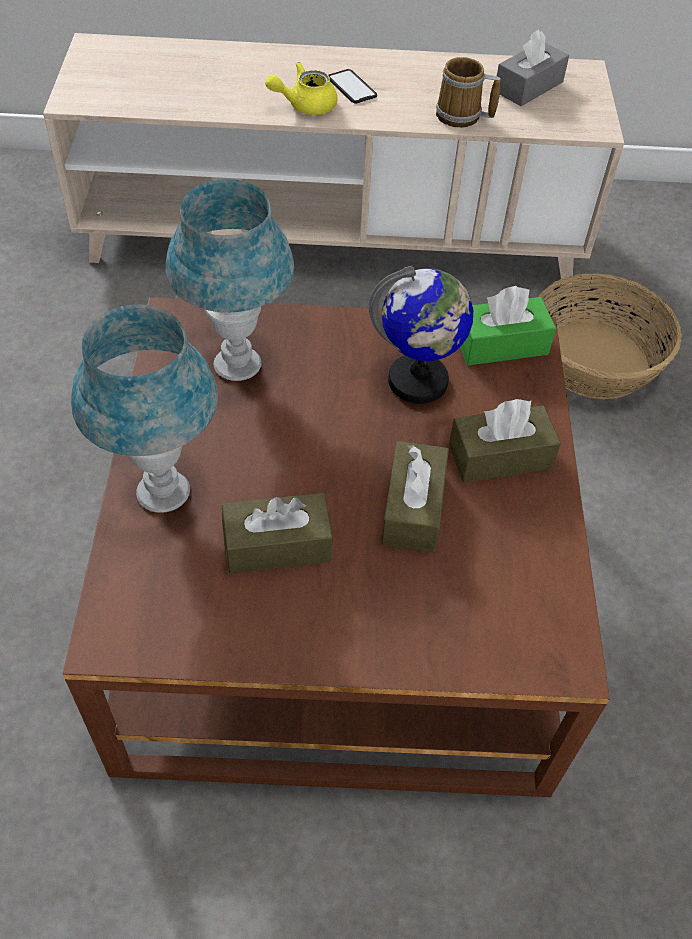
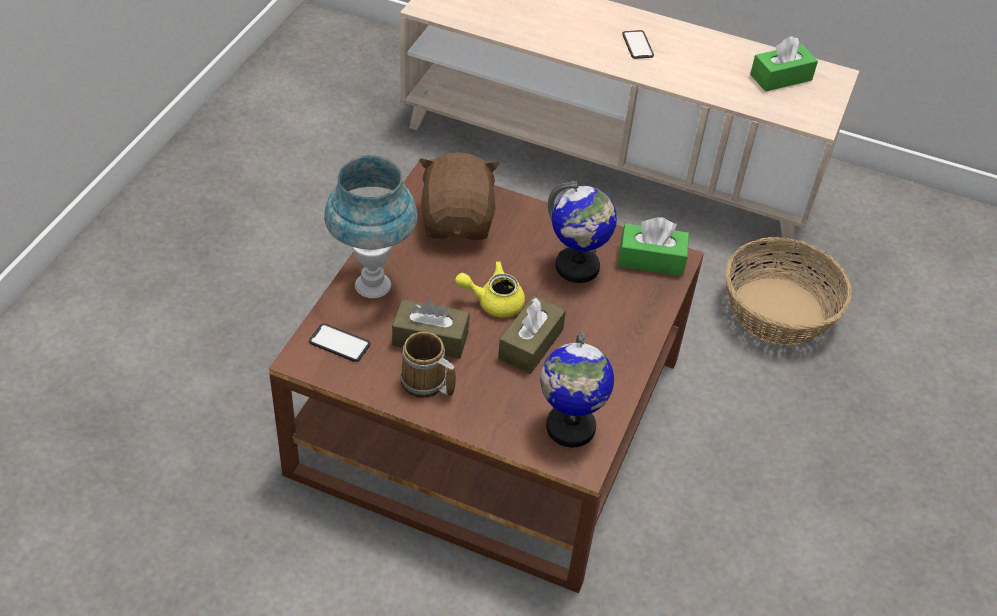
camera: 20 degrees right, 5 degrees down
(152, 596) = (339, 343): none -> phone
(237, 364) = (458, 221): blue table lamp -> brown plush toy
(305, 105) = (594, 51): yellow teapot -> yellow teapot (493, 301)
(461, 116) = (712, 88): mug -> mug (425, 383)
(500, 456) = (608, 331): brown tissue box -> none
(523, 613) = (570, 427): none -> globe
(528, 87) = (781, 77): grey tissue box -> green tissue box

